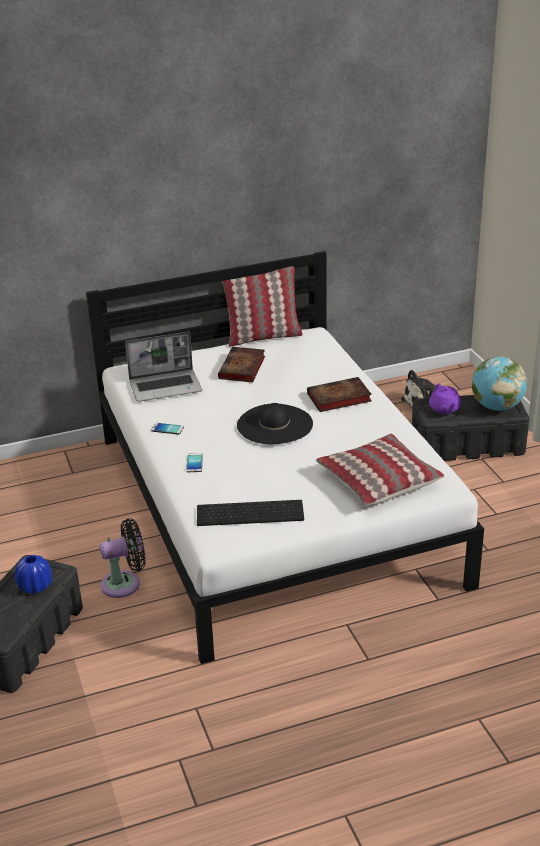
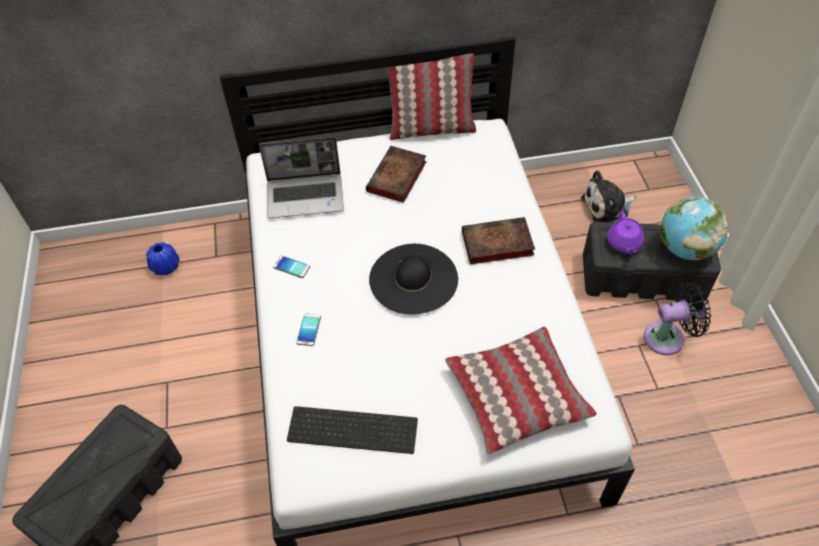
camera: 10 degrees right, 20 degrees up
(35, 586) = (117, 457): blue vase -> blue vase (166, 267)
(125, 583) = (234, 429): black fan -> black fan (668, 338)

